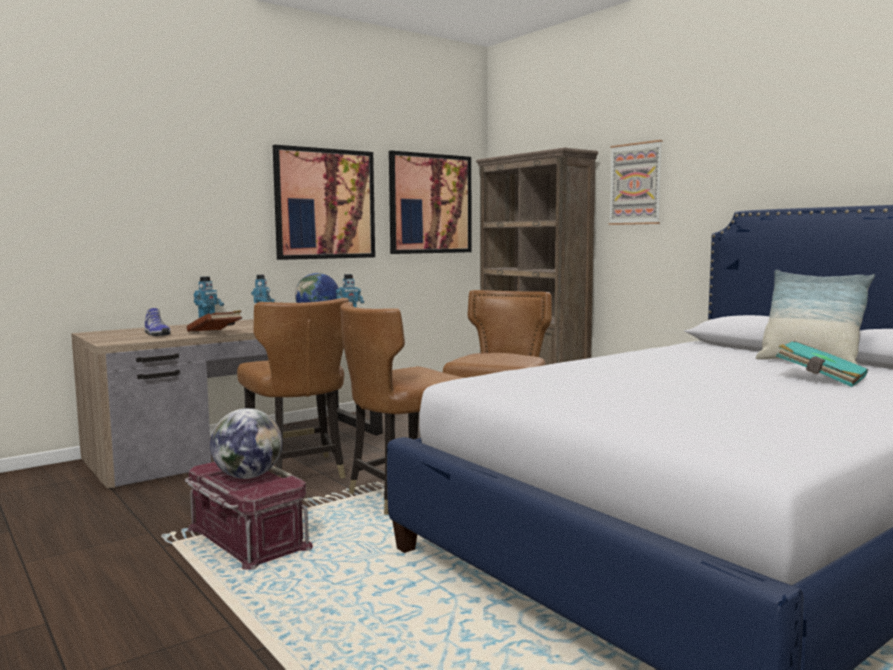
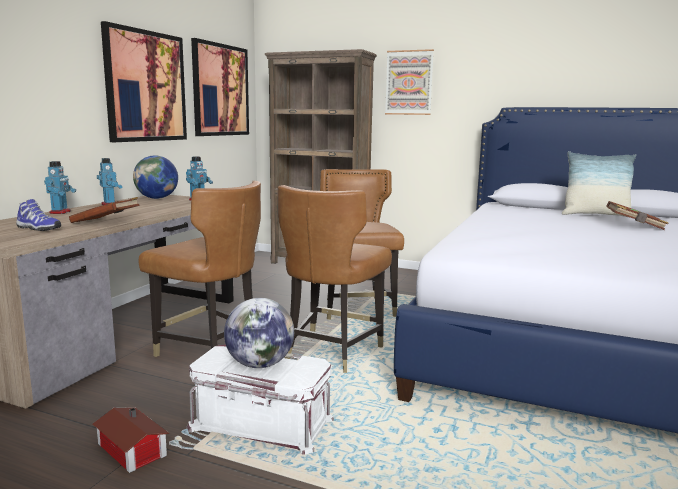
camera: 30 degrees left, 5 degrees up
(130, 534) = (131, 451): none -> toy house
(246, 539) = (260, 425): red storage box -> white storage box
(820, 379) = (634, 226): turquoise book -> brown book

